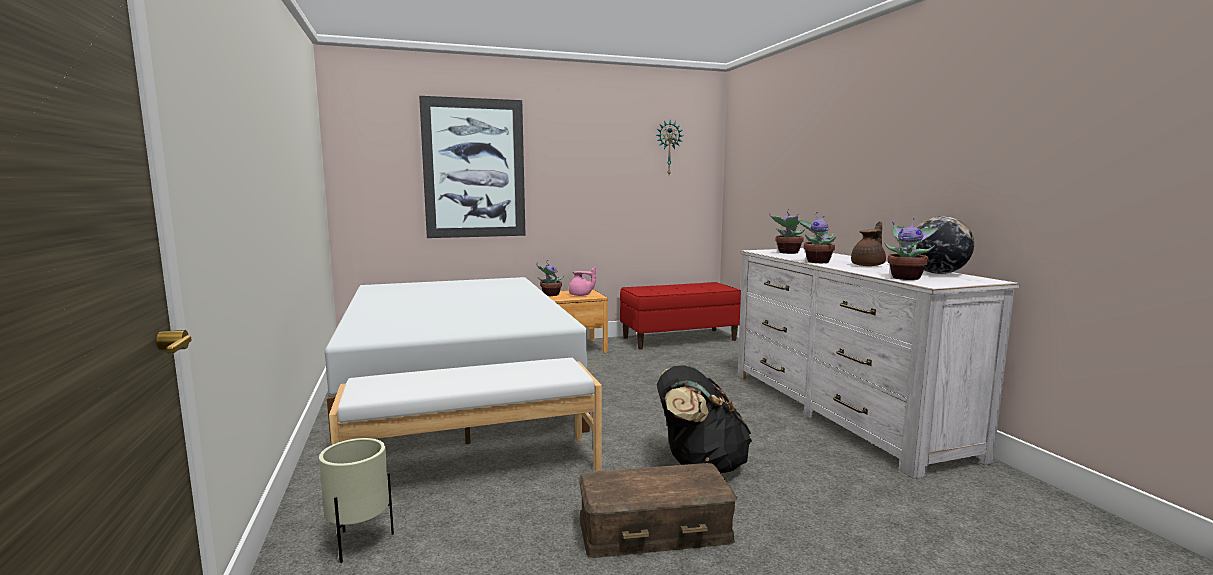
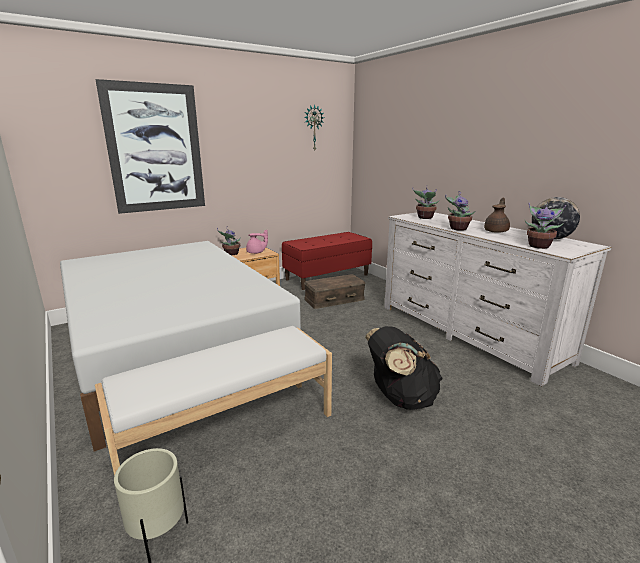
camera: 15 degrees left, 10 degrees up
(654, 528) = (398, 468): brown storage box -> brown storage box (334, 299)

